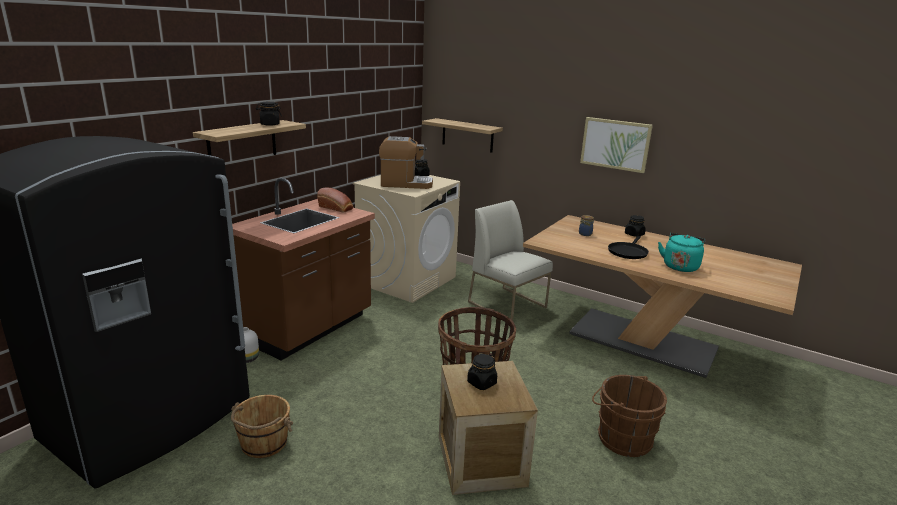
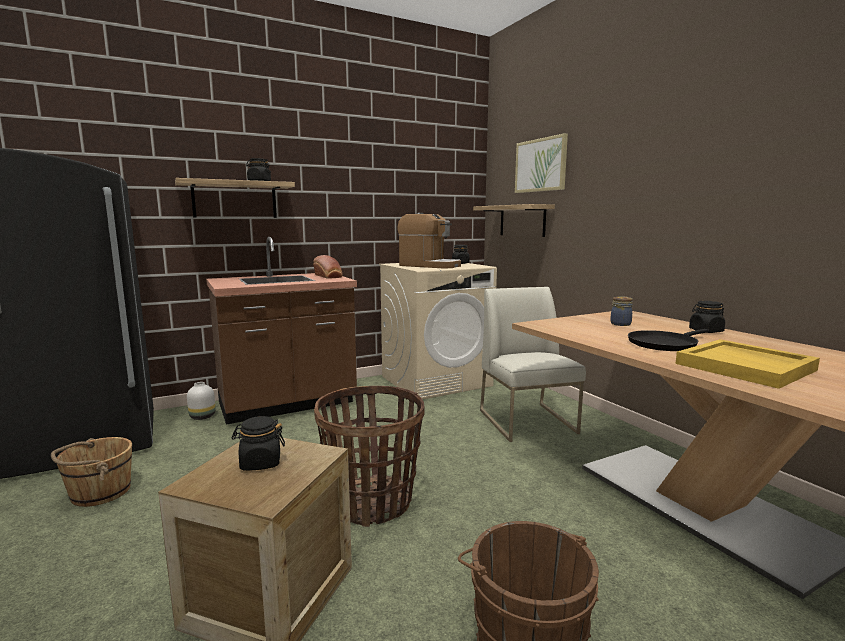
camera: 30 degrees right, 10 degrees down
(615, 144) = (686, 201): picture -> picture (540, 165)
(680, 266) = (746, 367): turquoise kettle -> yellow tray

